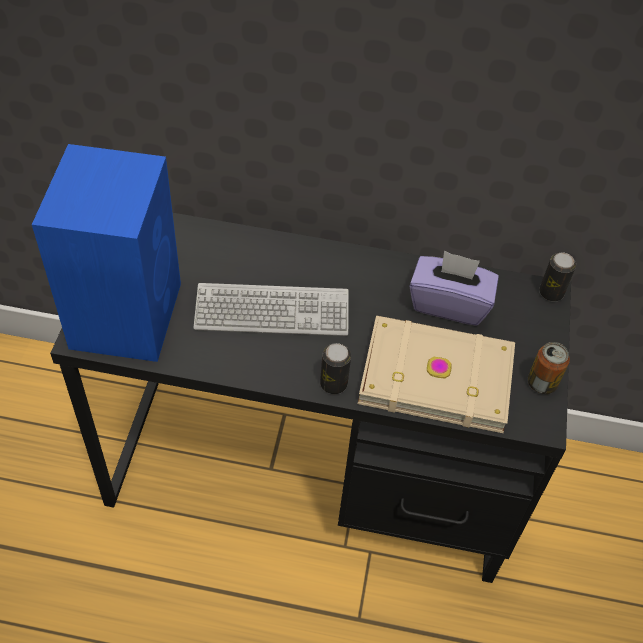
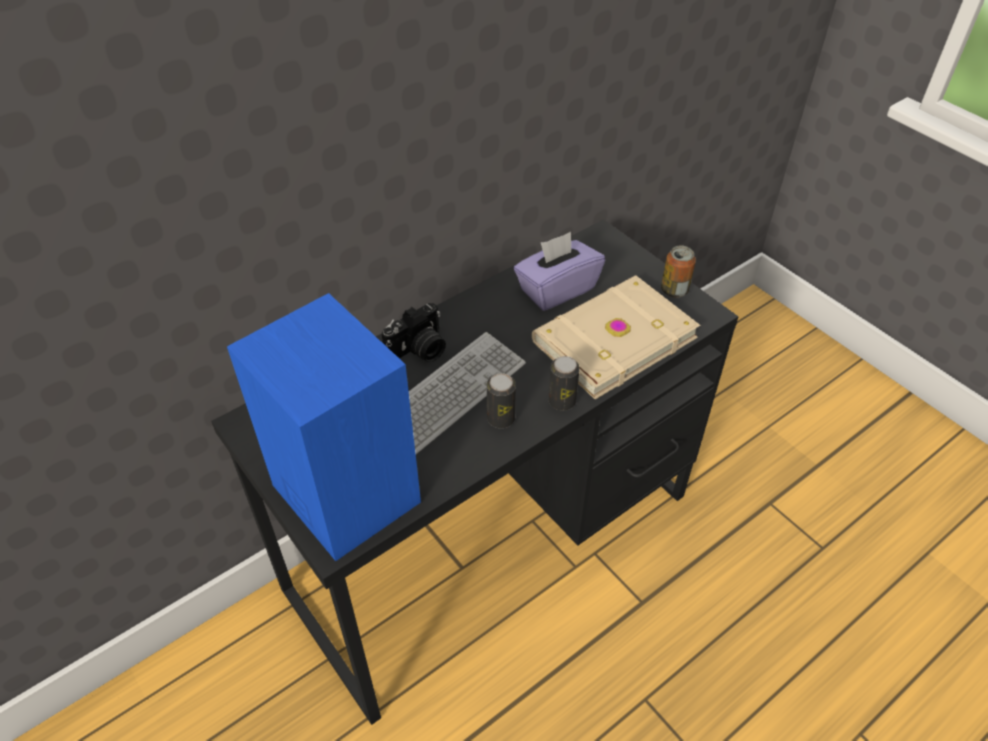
camera: 45 degrees left, 5 degrees down
(292, 264) = (419, 350): none -> camera
(551, 293) = (603, 234): can -> can (501, 418)

